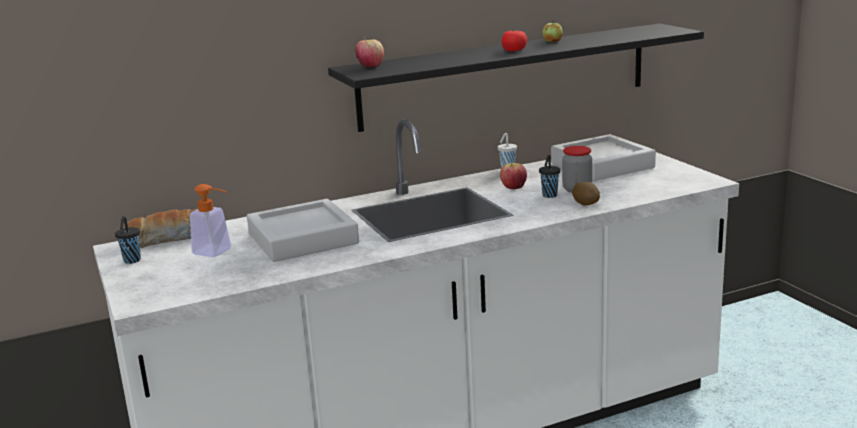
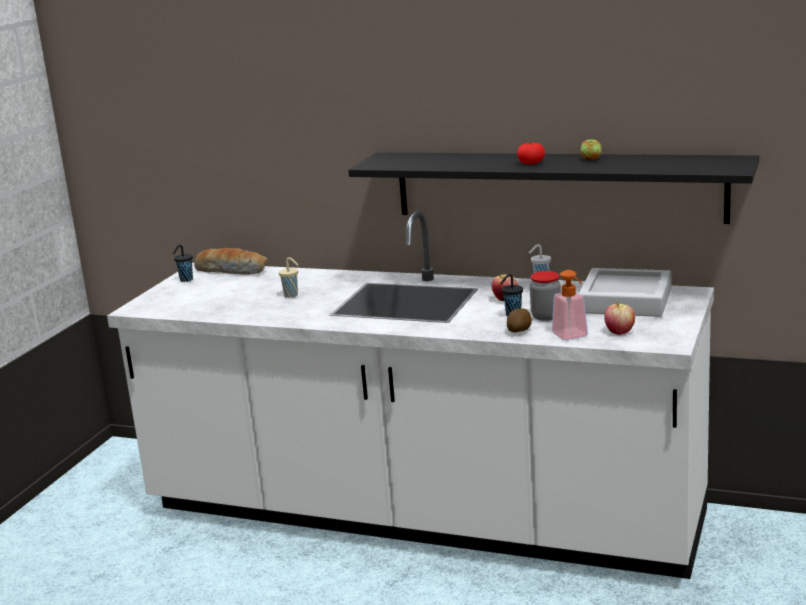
camera: 45 degrees right, 0 degrees up
(217, 252) = (232, 289): soap dispenser -> soap dispenser (572, 337)
(303, 238) = (292, 295): grey tray -> beige cup
(370, 66) = (396, 158): apple -> apple (619, 332)

